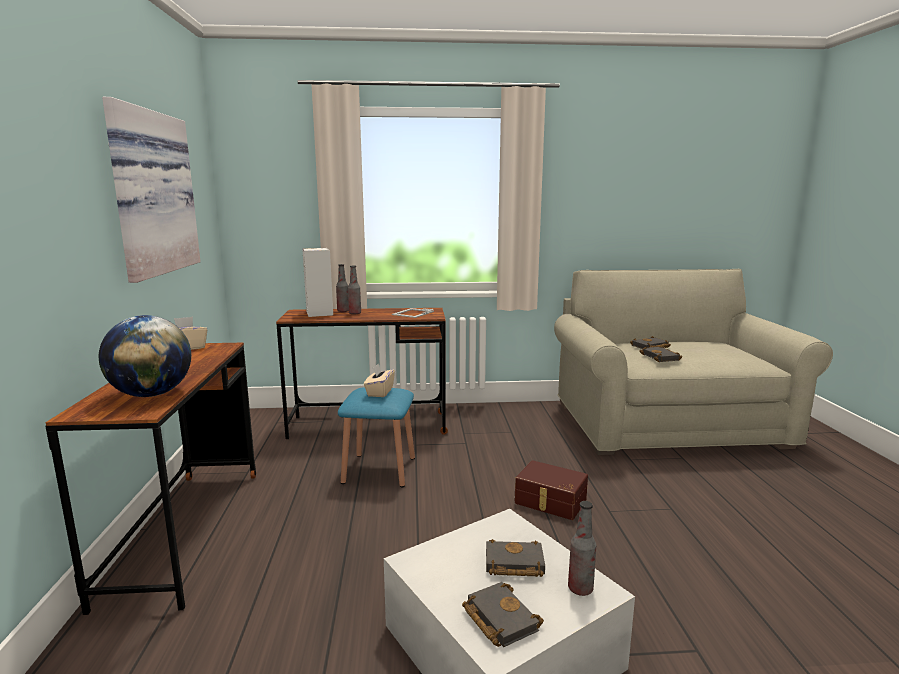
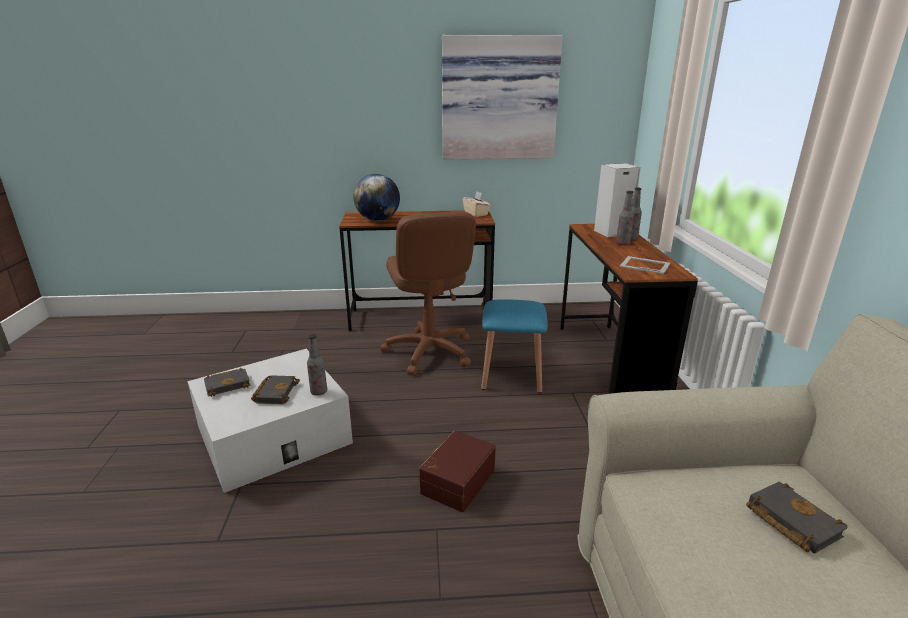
camera: 90 degrees right, 10 degrees up
(303, 521) = (429, 352): none -> brown office chair
(379, 392) = (517, 307): beige tissue box -> none
(580, 589) = (234, 417): bottle -> bottle (319, 392)
(662, 357) = (703, 518): black book -> none

